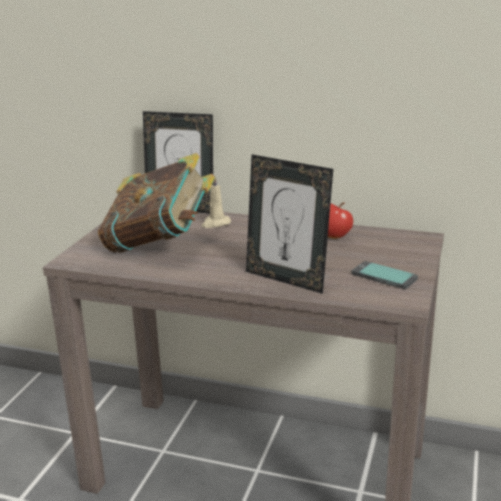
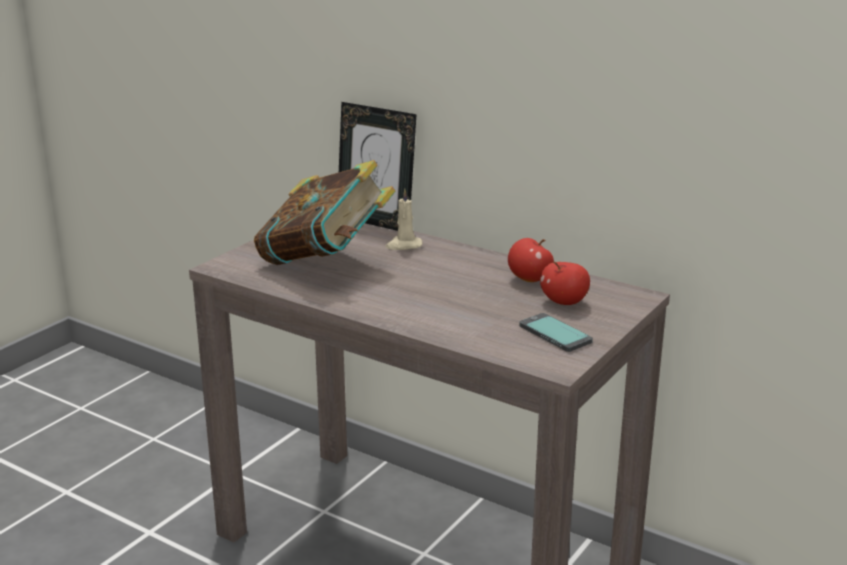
camera: 15 degrees right, 0 degrees up
(287, 279) = (441, 320): picture frame -> none
(372, 250) = (564, 302): none -> apple

